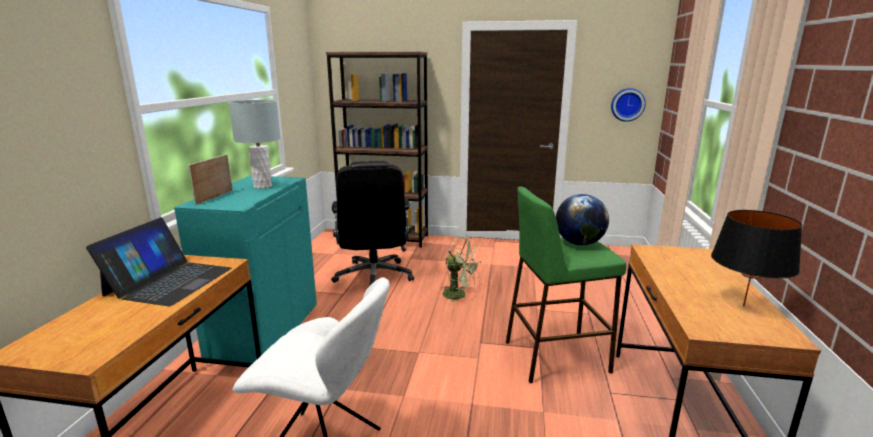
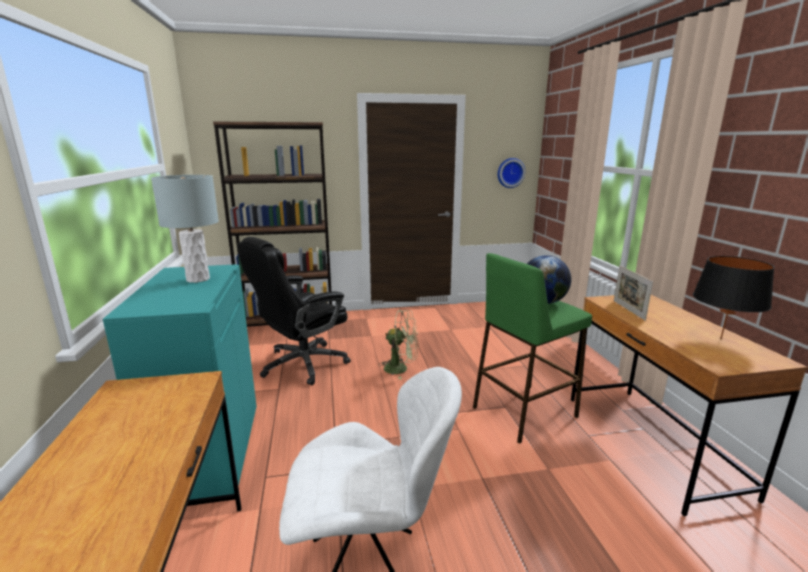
camera: 20 degrees left, 0 degrees up
(169, 281) = (136, 419): laptop -> none
(214, 197) = (148, 299): picture frame -> picture frame (628, 310)
(374, 277) = (302, 364): black office chair -> black office chair turned 75 degrees clockwise

